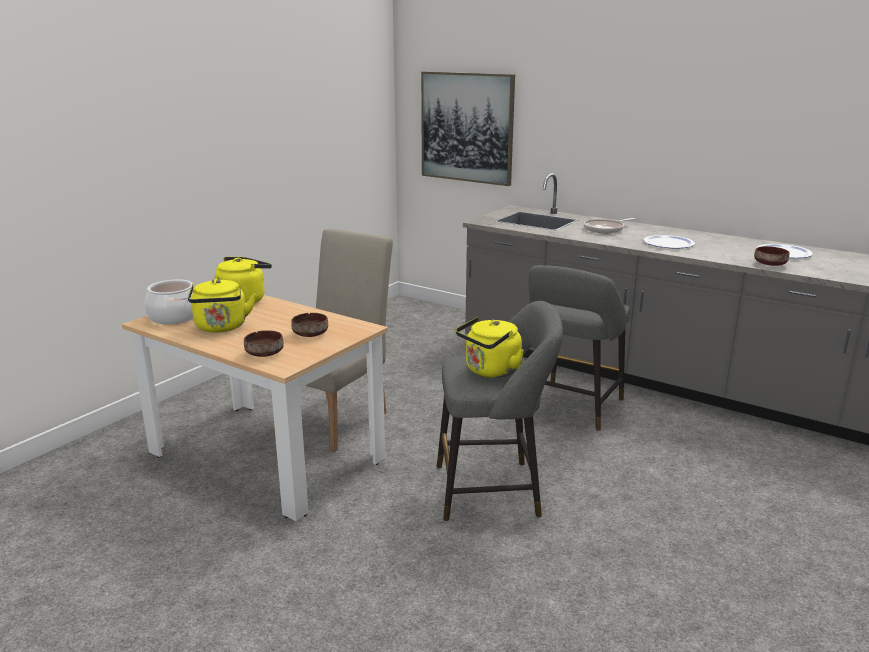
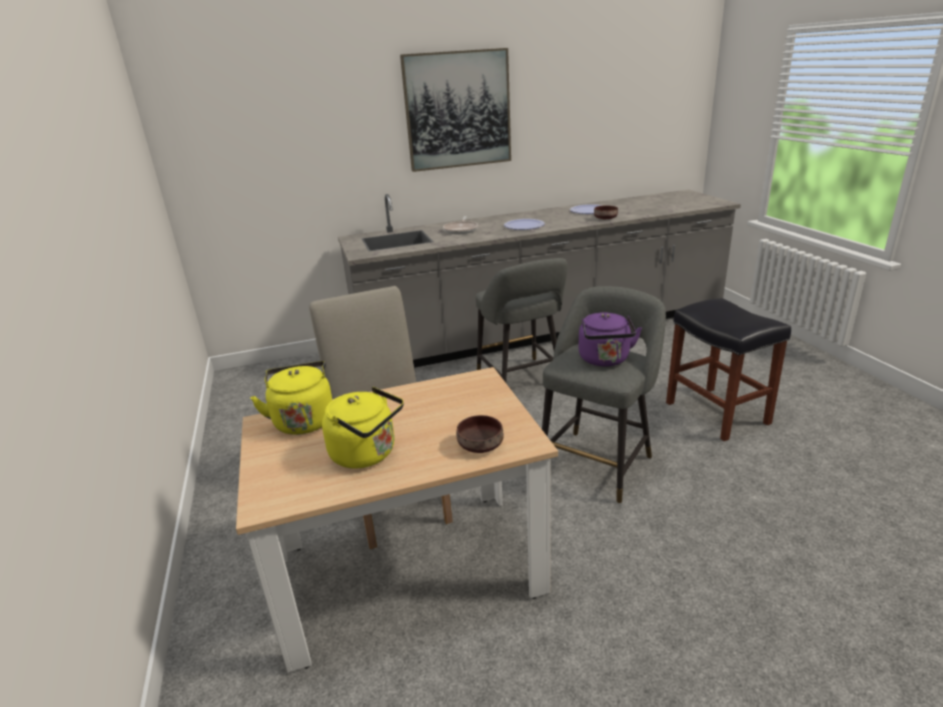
camera: 50 degrees left, 5 degrees up
(174, 317) = (281, 479): cooking pot -> none
(310, 334) = (461, 407): brown bowl -> none
(467, 127) = (264, 168): picture -> picture (458, 110)
(490, 371) = (605, 360): yellow kettle -> purple kettle
(687, 536) = (715, 412): none -> black stool

